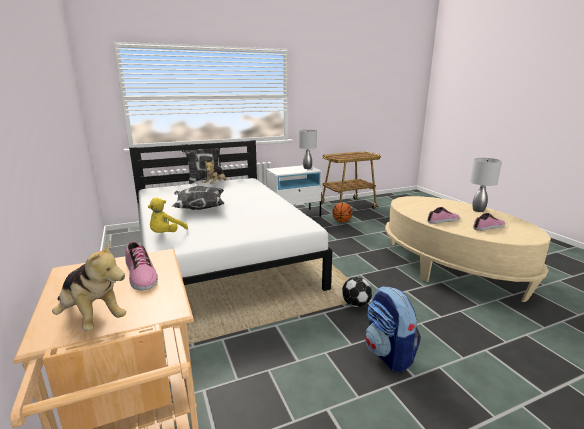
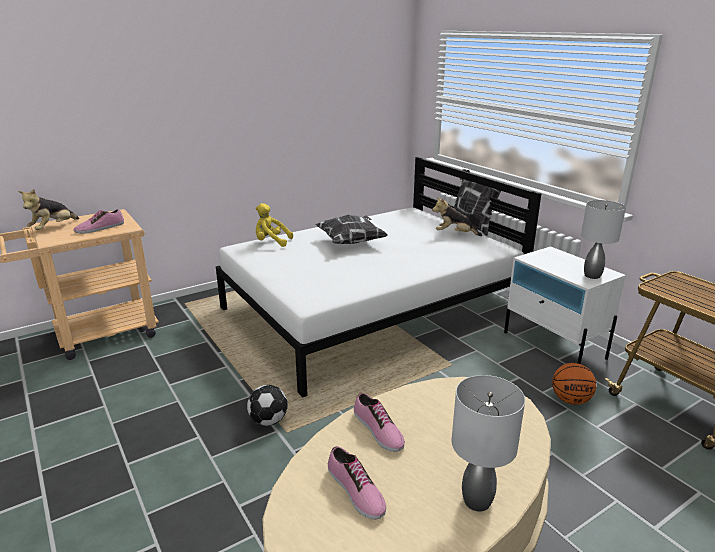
camera: 80 degrees right, 5 degrees up
(389, 354) = (166, 446): backpack -> none

